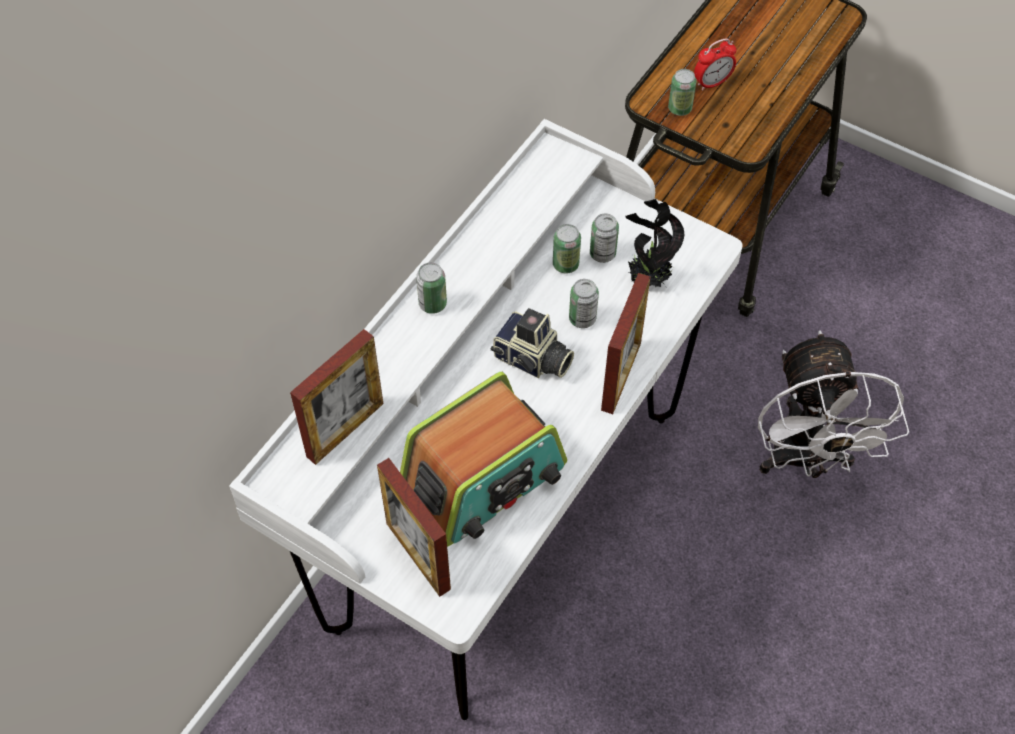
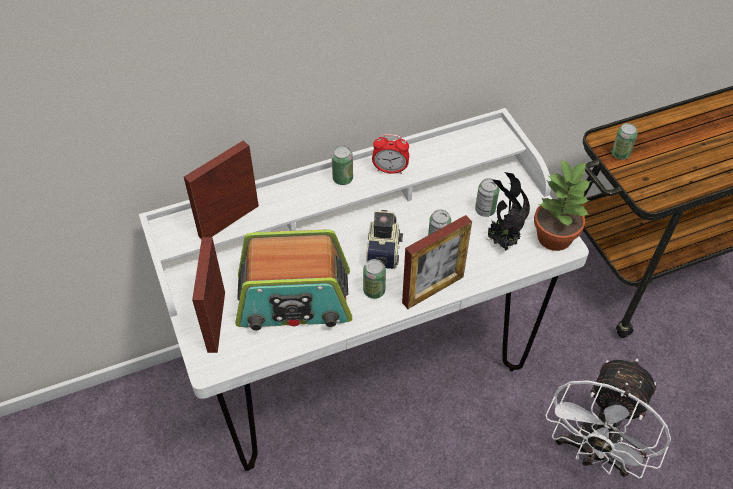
camera: 35 degrees right, 5 degrees down
(345, 430) = (229, 221): picture frame -> picture frame turned 150 degrees clockwise
(532, 360) = (384, 249): camera -> camera turned 150 degrees counterclockwise
(565, 264) = (455, 204): can -> can (374, 291)
(696, 243) = (554, 236): none -> potted plant
(712, 83) = (657, 149): alarm clock -> alarm clock (390, 170)

